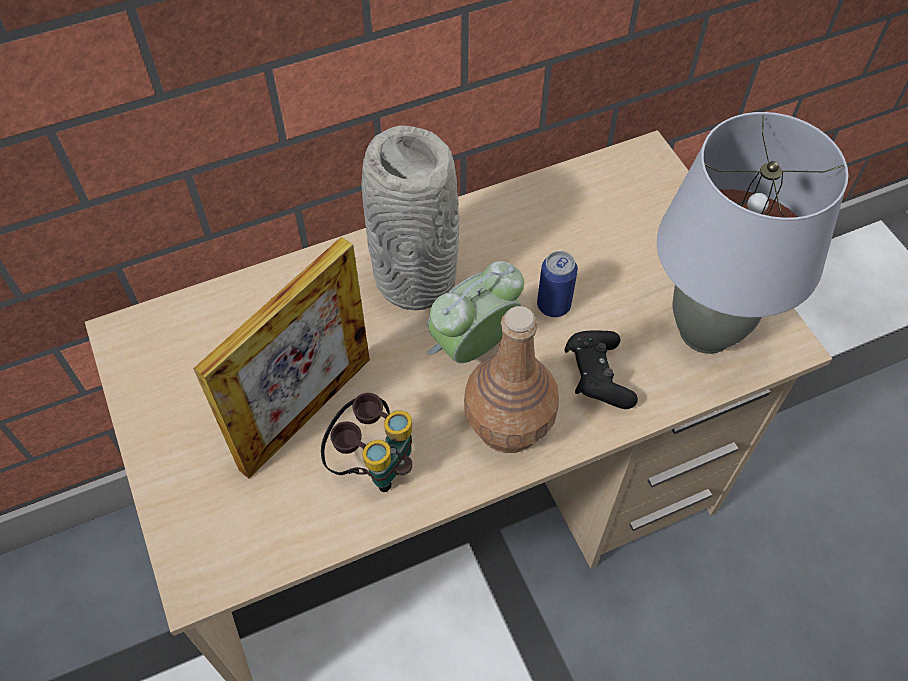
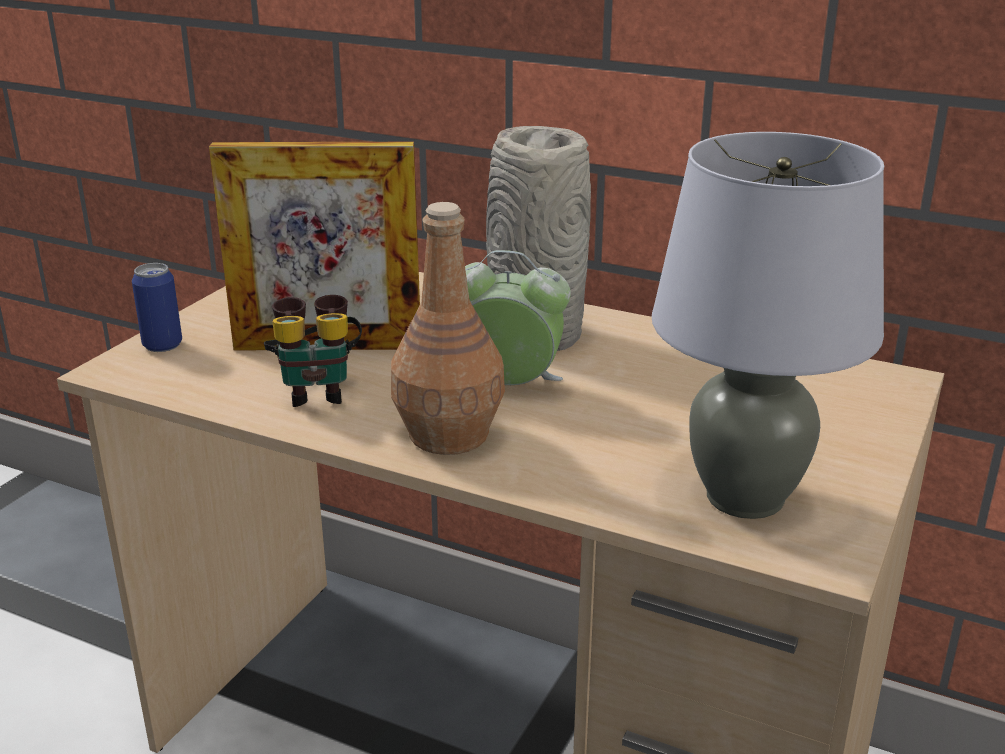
camera: 50 degrees right, 30 degrees down
(553, 305) = (622, 404): can -> can (162, 345)
(597, 377) = (578, 458): black game controller -> none

